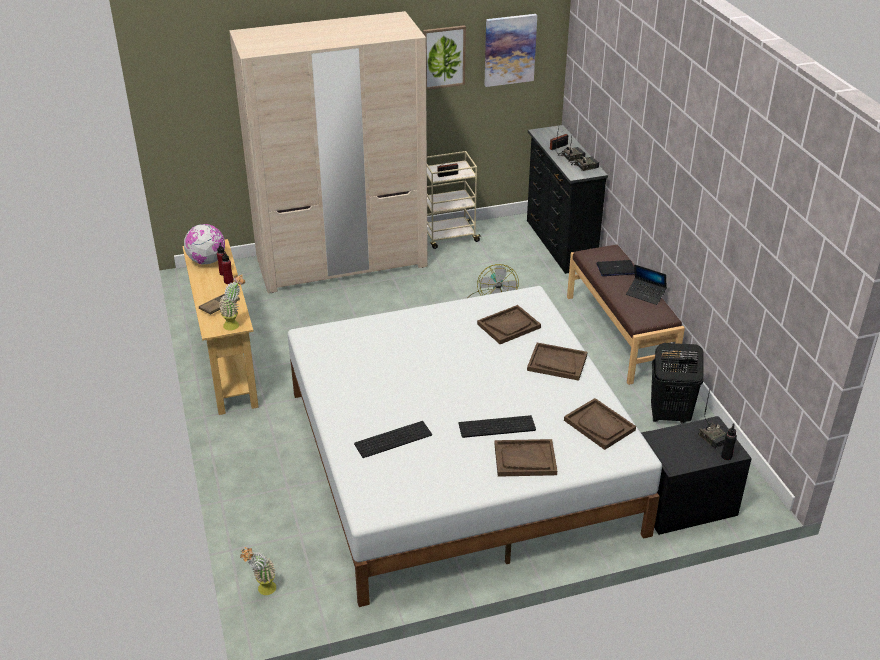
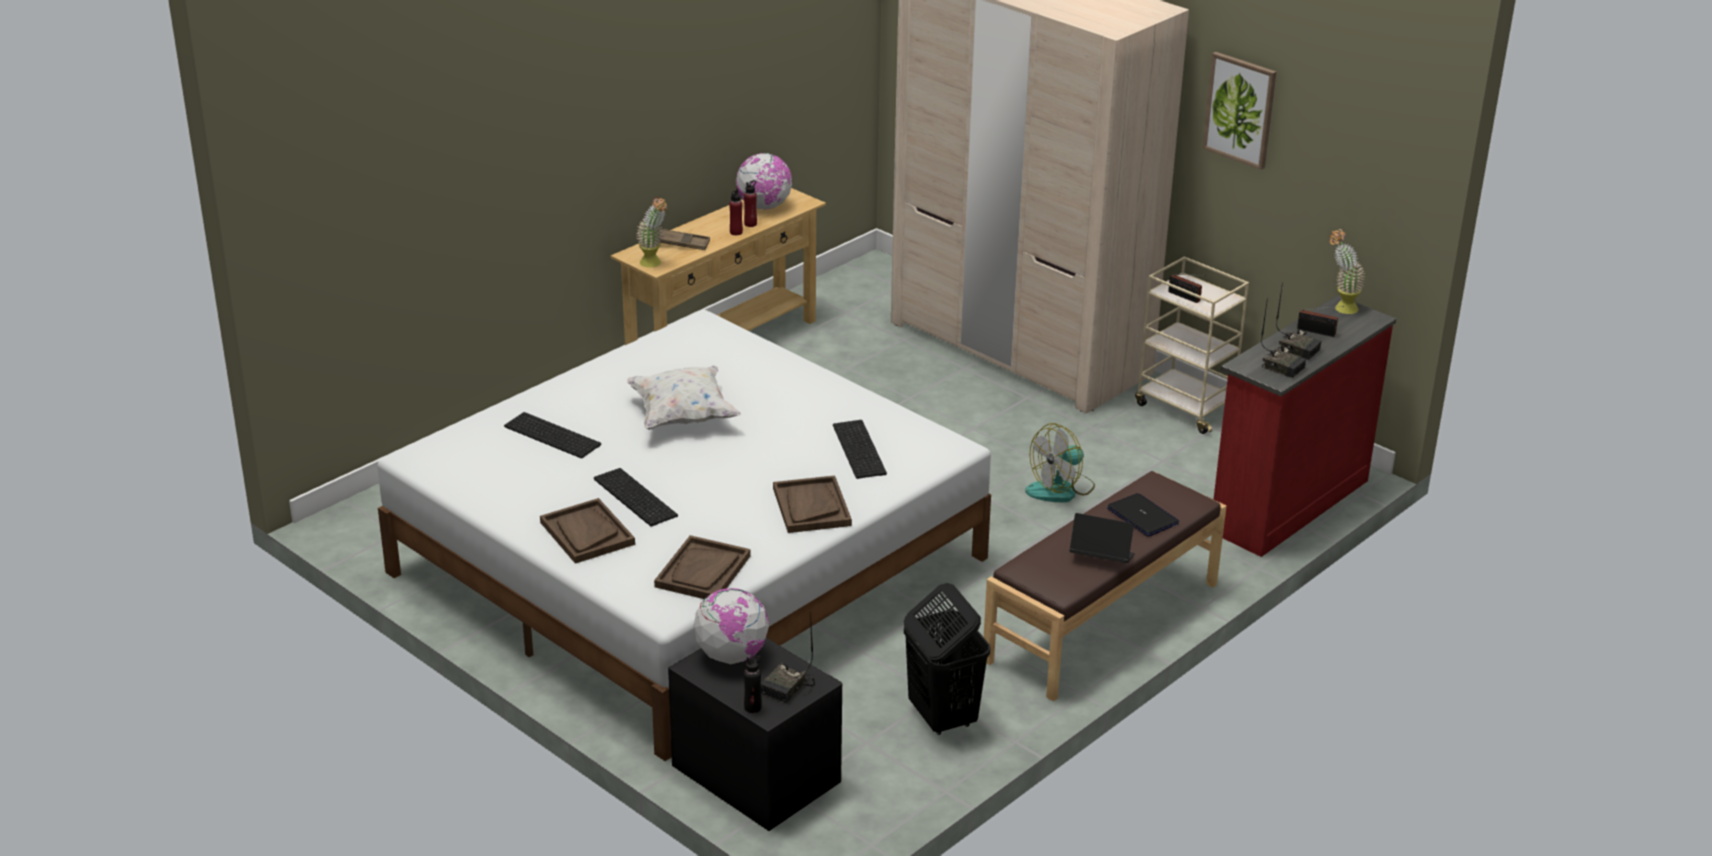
camera: 60 degrees right, 5 degrees down
(262, 590) = (369, 503): potted plant -> potted plant (1340, 307)
(415, 378) = (682, 416): none -> white pillow
(509, 50) = (1341, 145): picture -> none
(509, 326) = (861, 450): brown tray -> keyboard
(559, 244) = (1286, 505): black dresser -> red dresser
(645, 294) = (1101, 558): laptop -> laptop turned 105 degrees clockwise
(670, 448) = (731, 655): none -> globe

